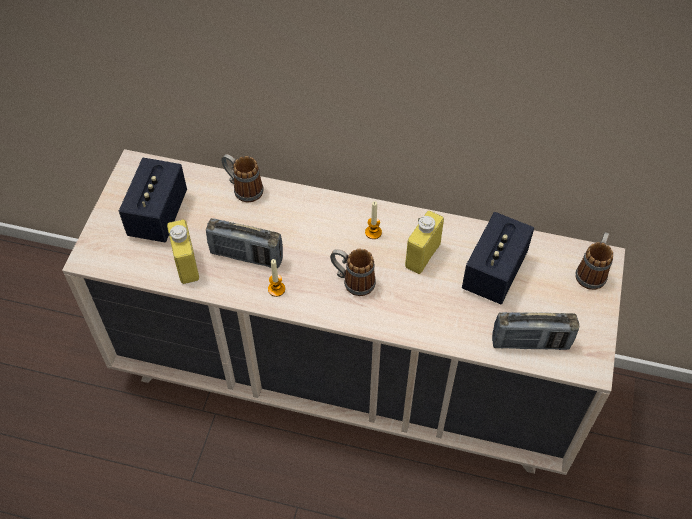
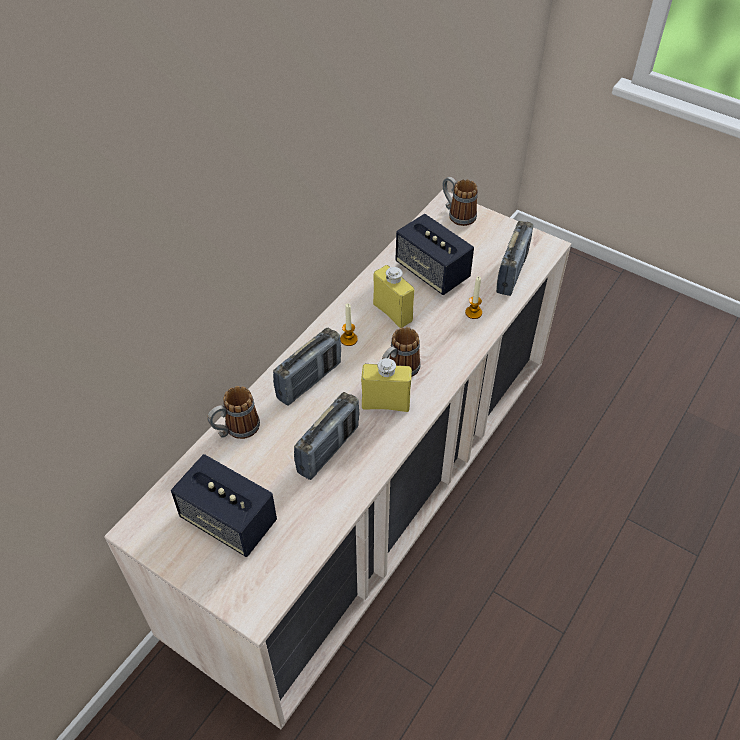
camera: 70 degrees left, 5 degrees down
(186, 265) = (314, 508): yellow bottle -> yellow bottle (385, 404)
(276, 289) = (382, 434): candle -> candle (473, 312)
(313, 219) = (309, 381): none -> radio

